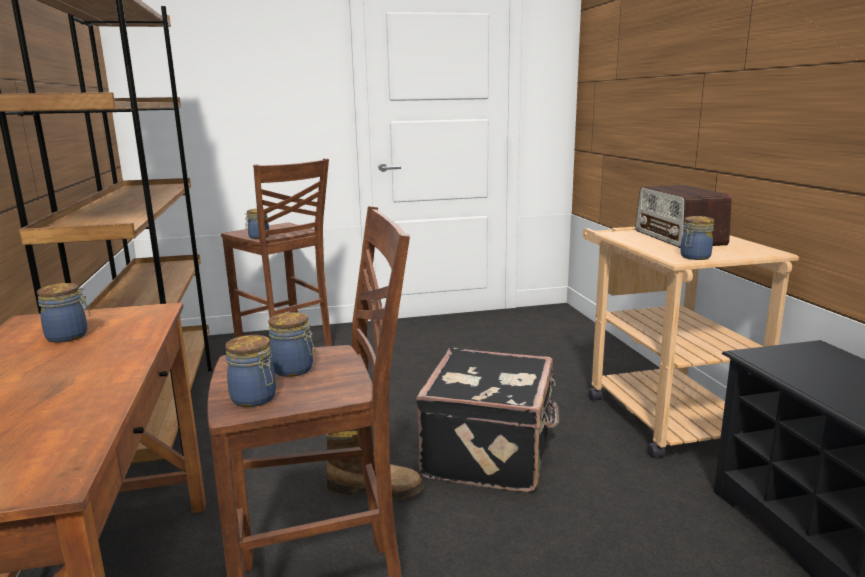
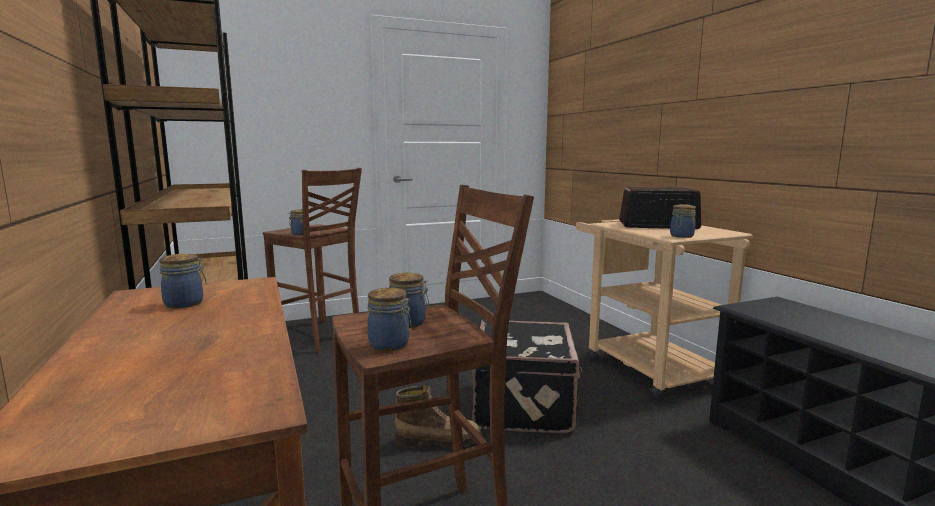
camera: 10 degrees left, 5 degrees down
(679, 238) = (657, 225): radio -> radio turned 120 degrees clockwise

